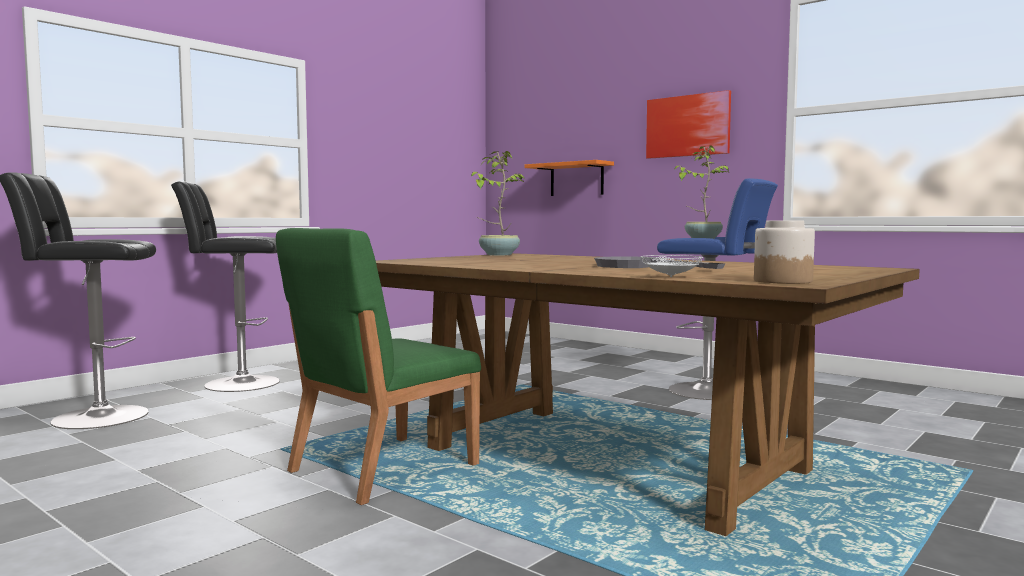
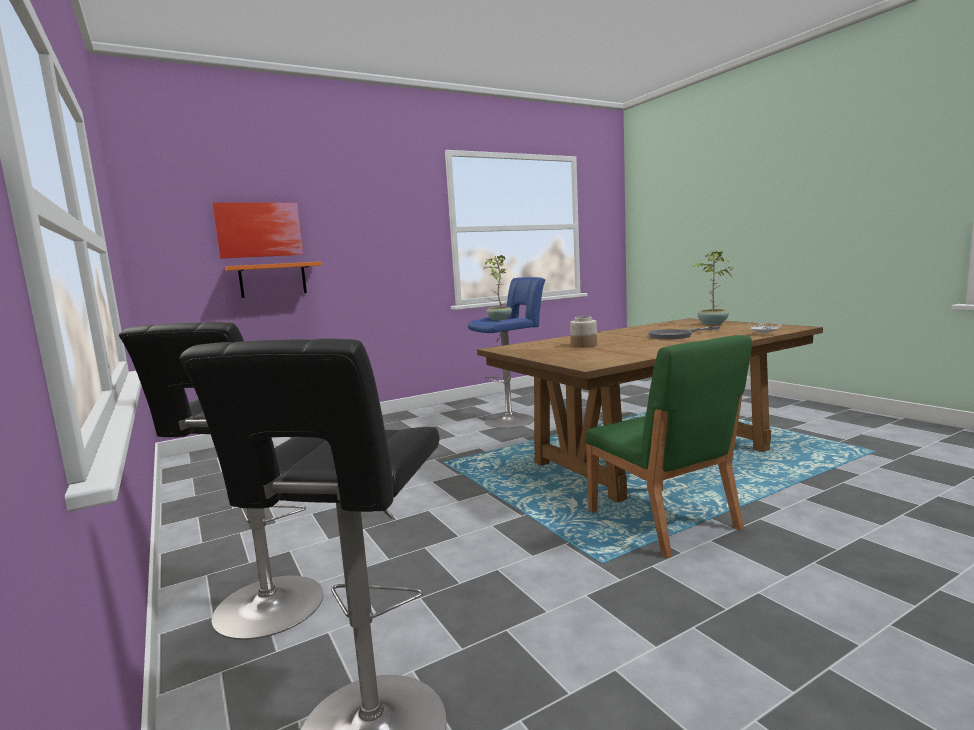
camera: 70 degrees left, 5 degrees up
(498, 254) = (507, 350): potted plant -> potted plant (712, 324)
(688, 126) = (381, 234): picture -> picture (259, 230)
(782, 281) = (785, 328): jar -> jar (583, 345)

